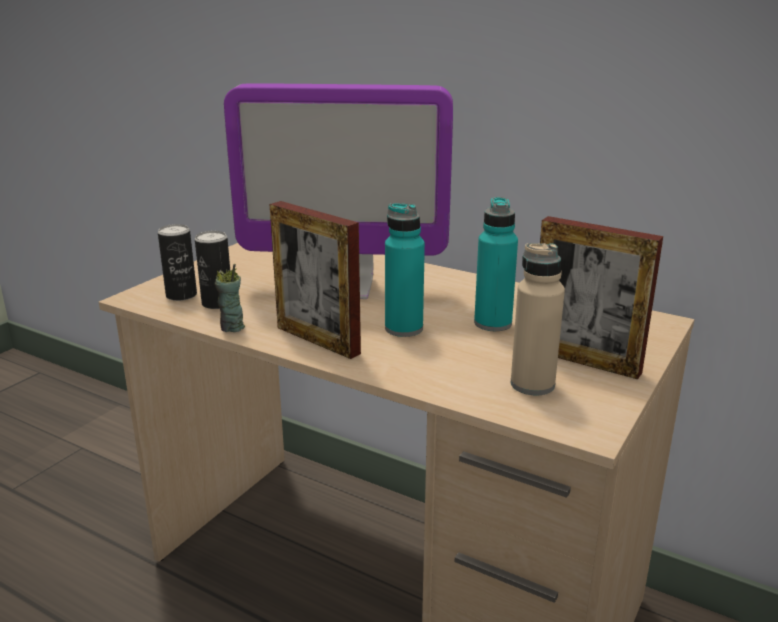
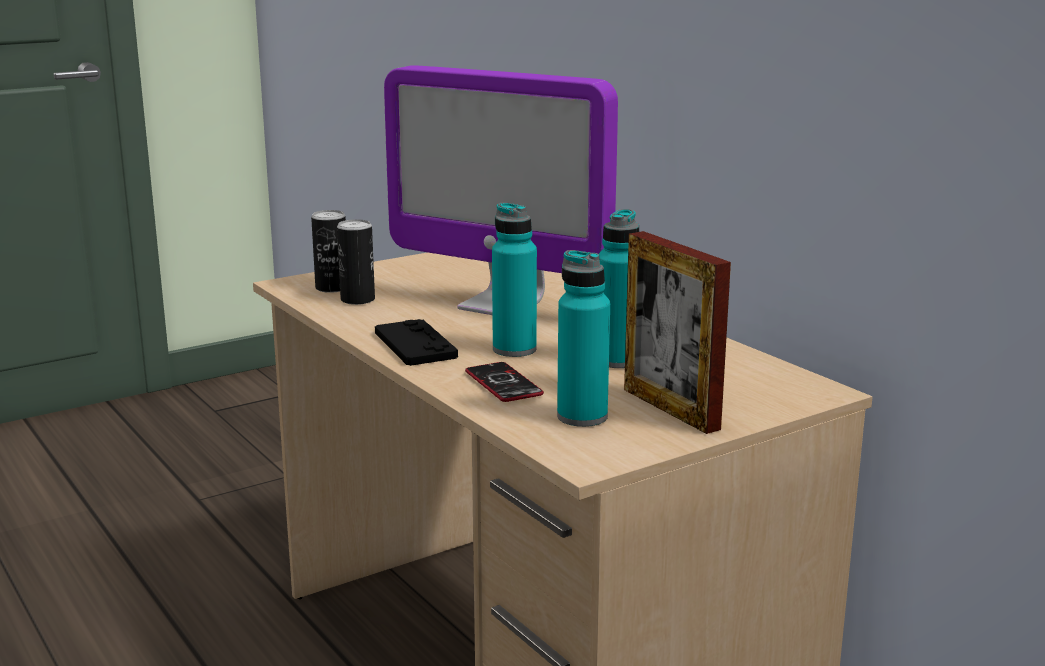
camera: 25 degrees right, 5 degrees down
(232, 327) = (347, 322): cup -> none
(317, 340) = (415, 345): picture frame -> black game controller
(434, 365) = (503, 384): none -> phone
(532, 384) = (582, 417): beige bottle -> turquoise bottle

